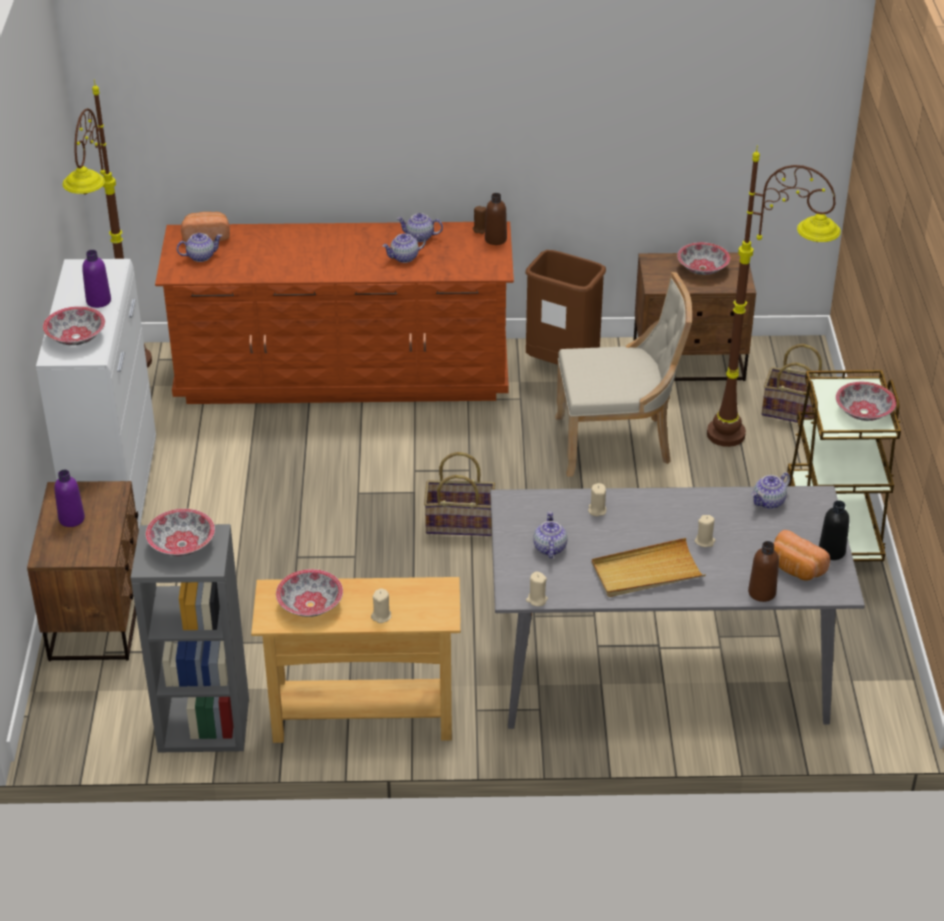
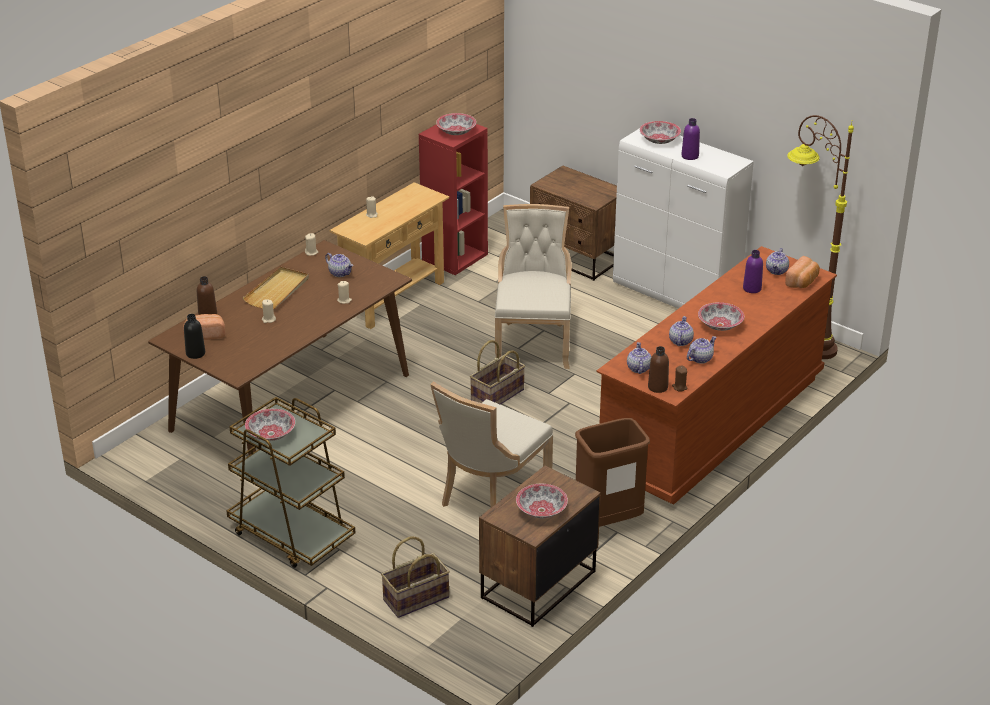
camera: 130 degrees right, 5 degrees down
(71, 519) = (585, 186): purple bottle -> purple bottle (752, 288)
(202, 725) = (455, 257): grey bookcase -> red bookcase
(309, 605) = (409, 201): bowl -> bowl (720, 325)
(332, 551) = (533, 343): none -> beige chair
(659, 664) = (291, 402): grey dining table -> brown dining table
(758, 442) = (409, 559): brown floor lamp -> none
(769, 502) = (261, 356): teapot -> teapot (638, 368)

